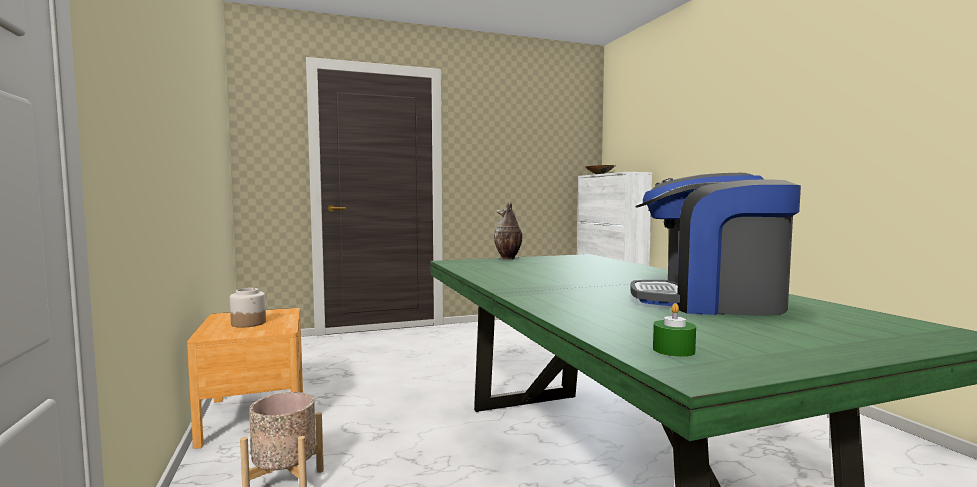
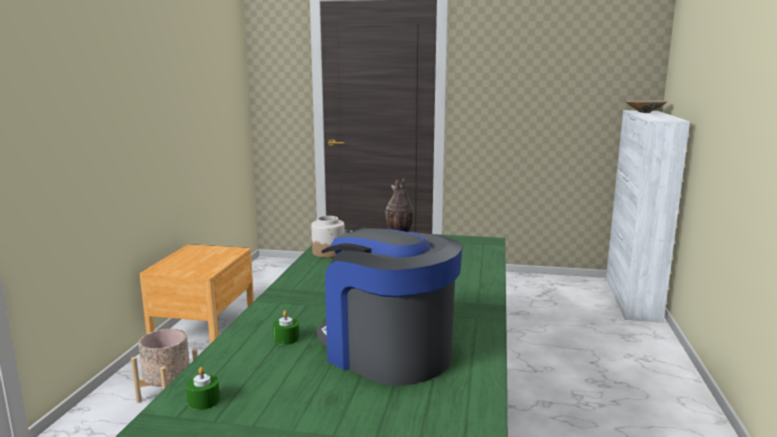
camera: 30 degrees right, 10 degrees up
(249, 323) = (195, 261): jar -> jar (329, 252)
(608, 309) = (286, 338): none -> green candle

